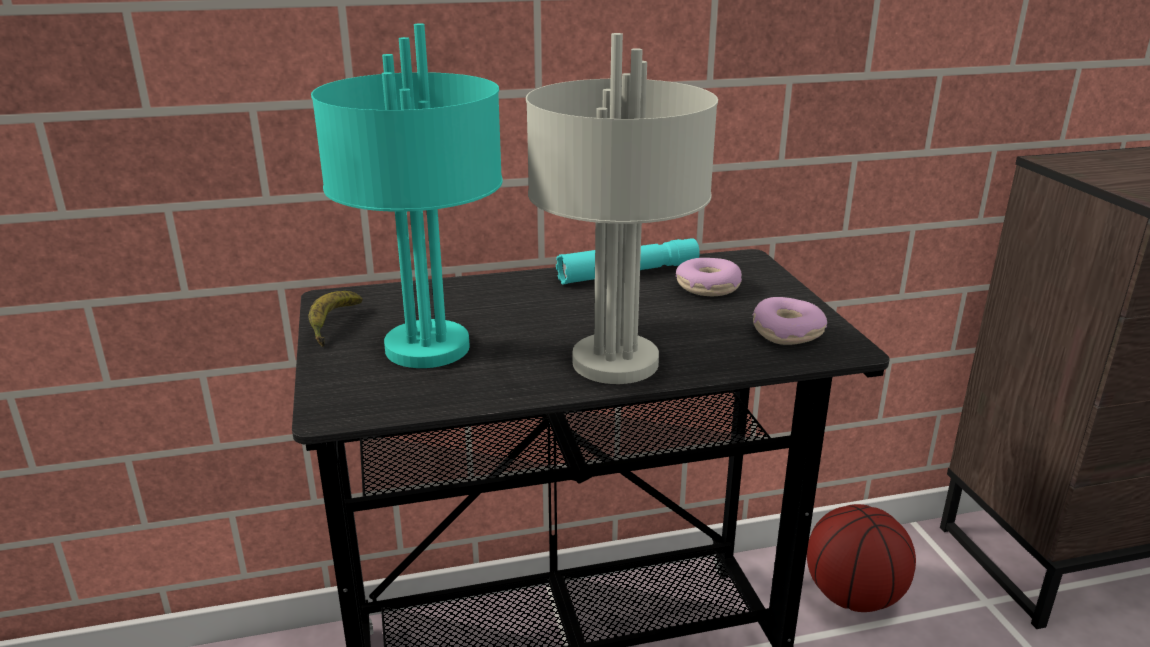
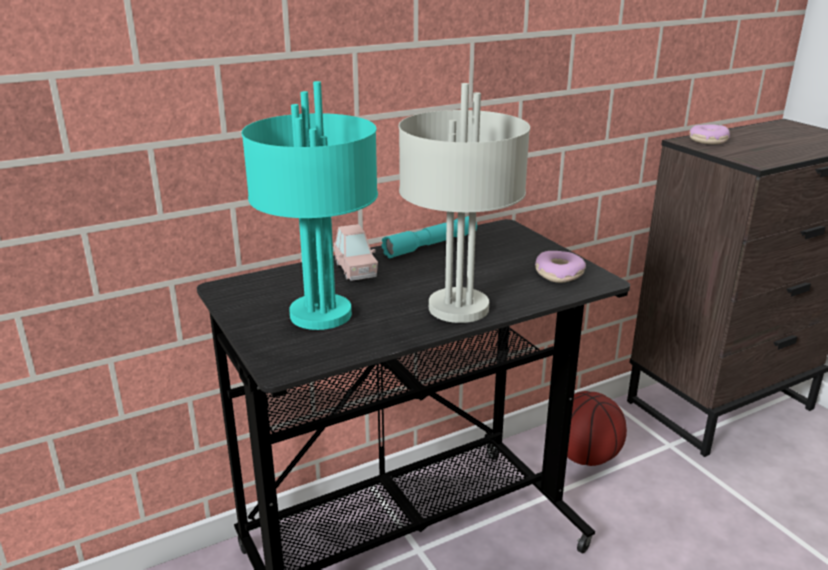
camera: 15 degrees left, 0 degrees up
(333, 325) = (238, 307): banana -> none
(508, 295) = (355, 270): none -> pink toy car
(708, 287) = (491, 249): donut -> donut (708, 141)

